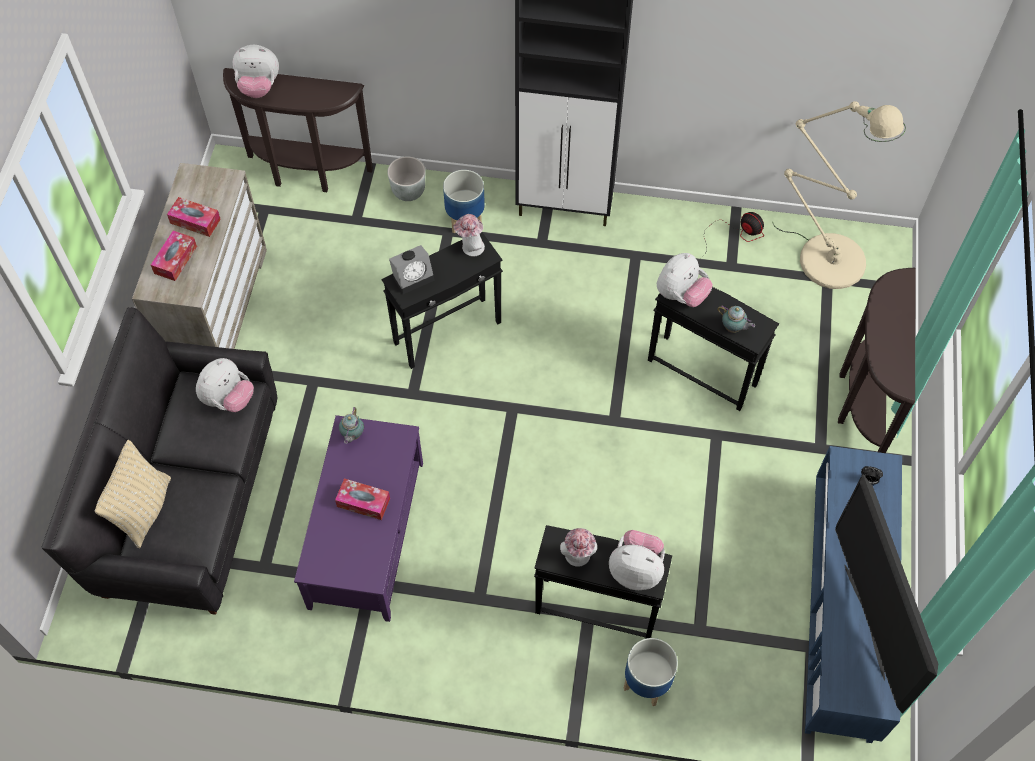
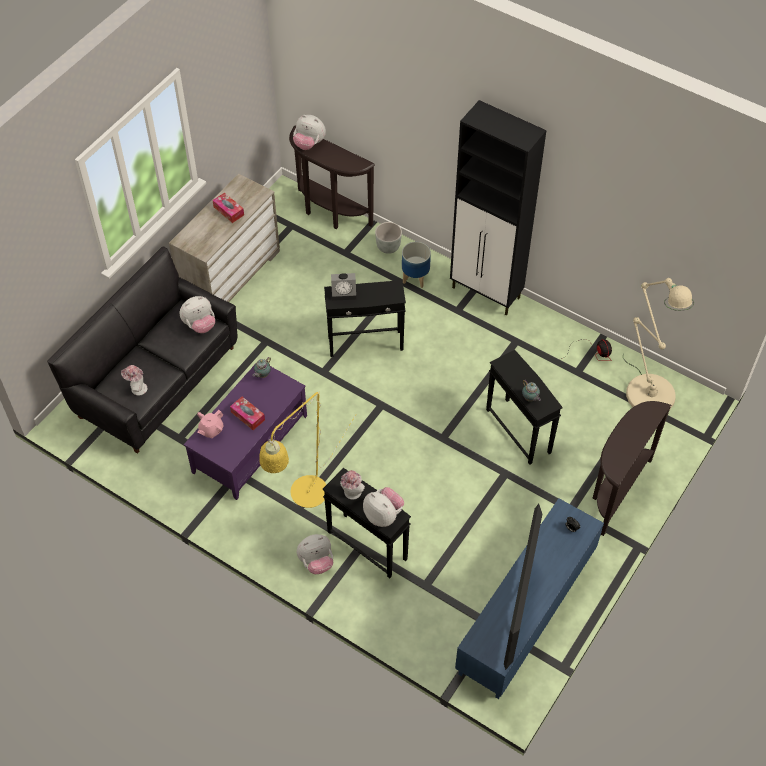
camera: 25 degrees right, 5 degrees down
(144, 510) = (119, 369): beige pillow -> none
(175, 260) = (205, 229): tissue box -> none
(322, 544) = (211, 430): none -> pink teapot
(470, 248) = (389, 288): hat -> hat (137, 389)
(481, 581) = (304, 499): none -> yellow floor lamp
(647, 682) = (374, 601): planter -> none
(681, 295) = (508, 366): plush toy -> plush toy (316, 562)

